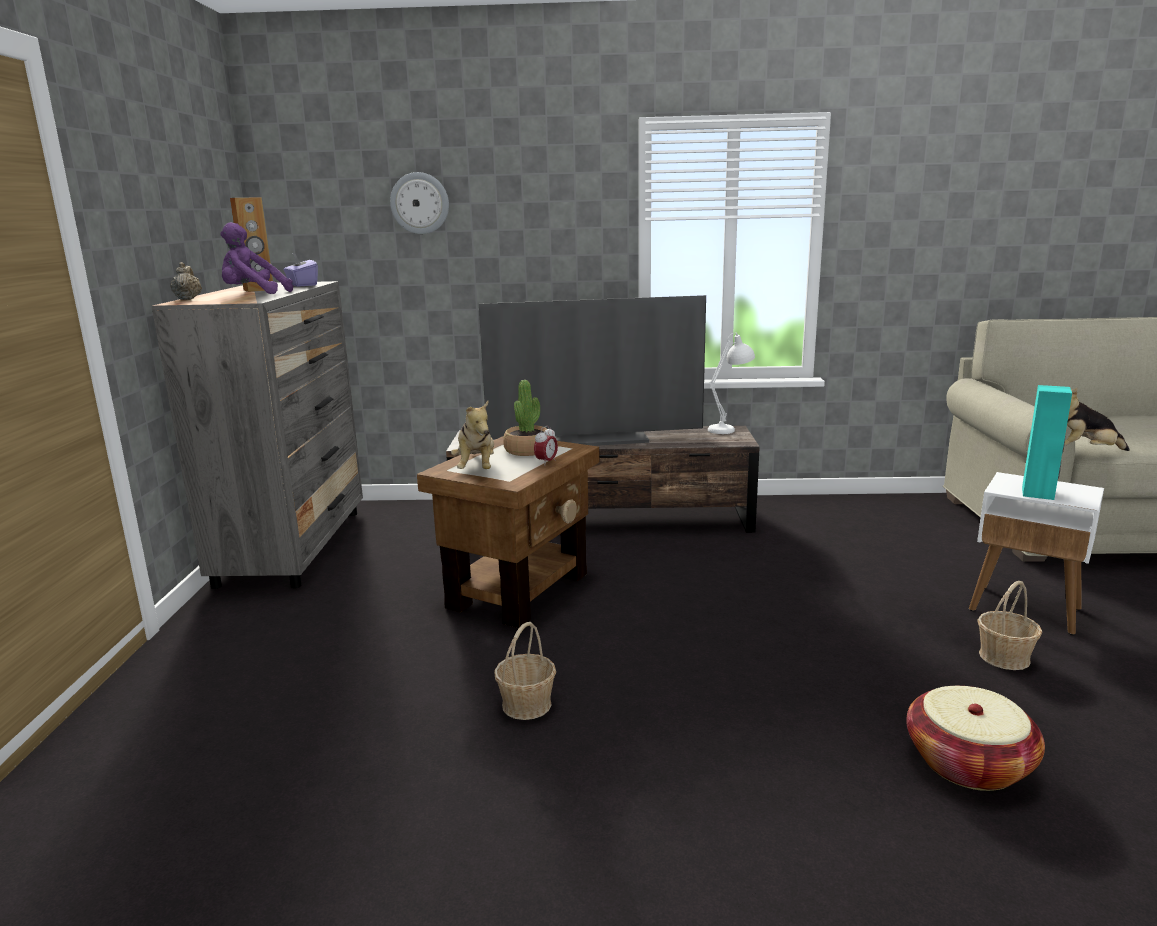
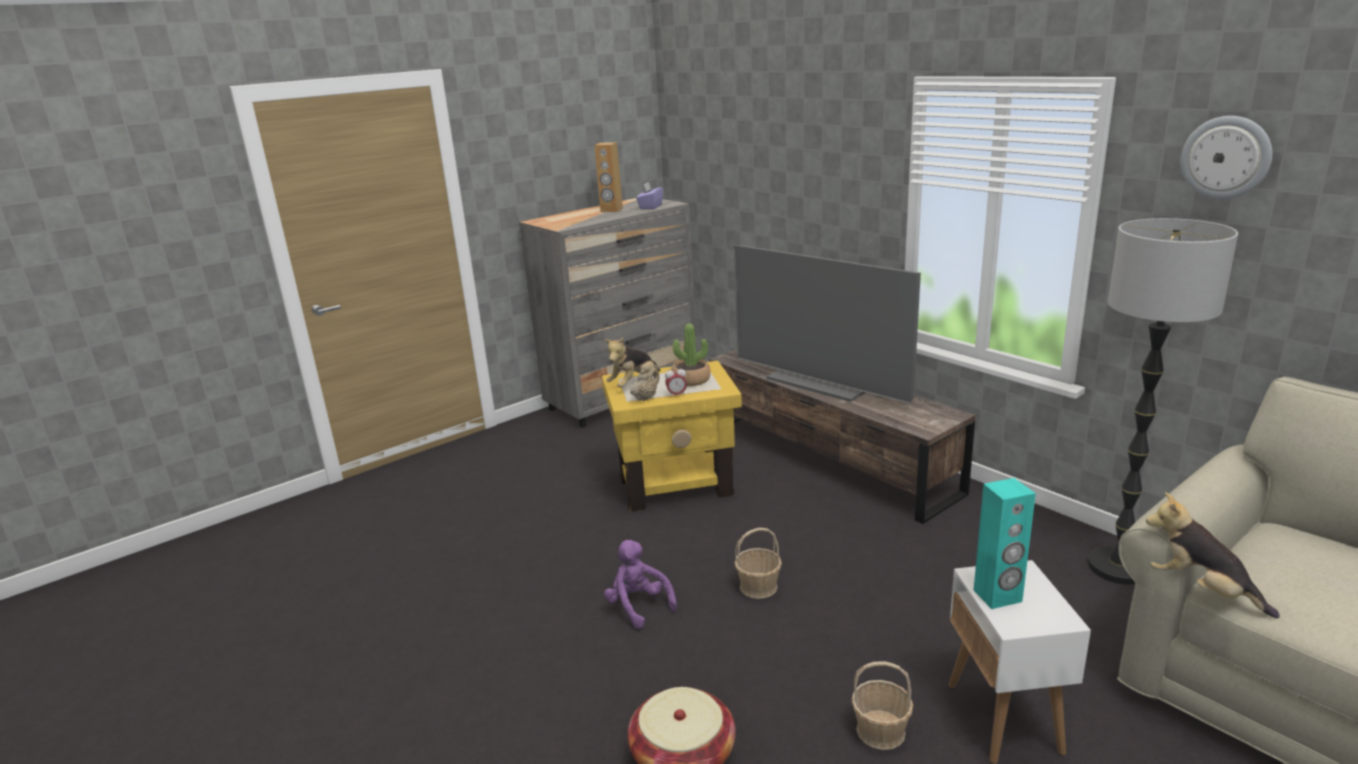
camera: 50 degrees right, 5 degrees up
(188, 299) = (552, 216): beige teapot -> beige teapot (645, 398)
(252, 294) = (590, 217): purple plush toy -> purple plush toy (638, 606)
(420, 203) = (752, 144): wall clock -> wall clock (1226, 157)
(520, 590) = (676, 486): brown side table -> yellow side table
(527, 704) = (553, 557): basket -> basket (759, 587)
(730, 428) = (951, 412): white table lamp -> none
(893, 508) = (1118, 567): none -> floor lamp

